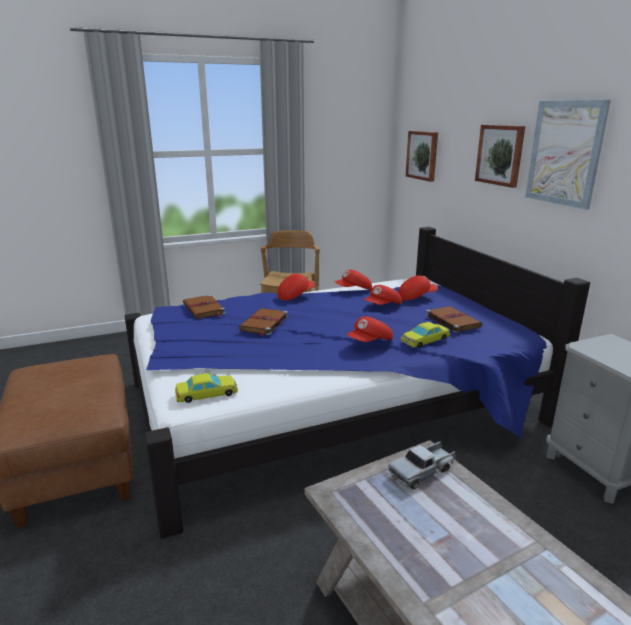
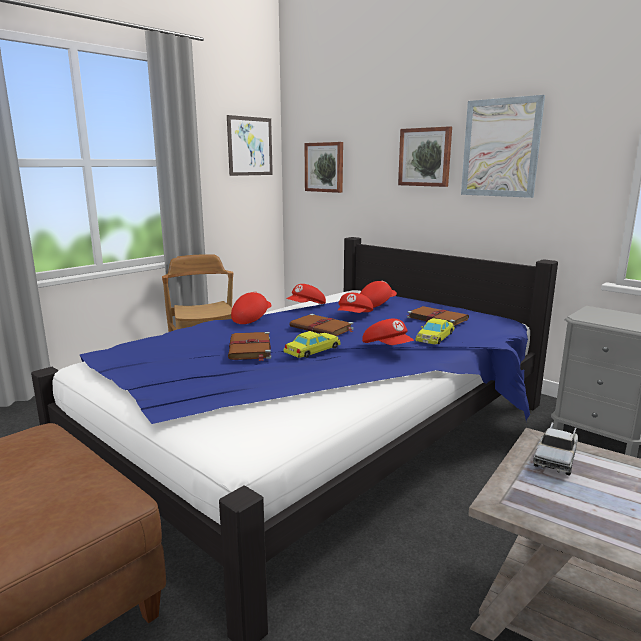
camera: 25 degrees left, 5 degrees down
(204, 309) = (155, 346): brown book -> brown book (322, 328)
(207, 393) = (260, 433): yellow toy car -> yellow toy car (313, 350)
(359, 133) = (250, 146): none -> picture
(370, 342) = (388, 347): red cap -> red cap turned 60 degrees counterclockwise

